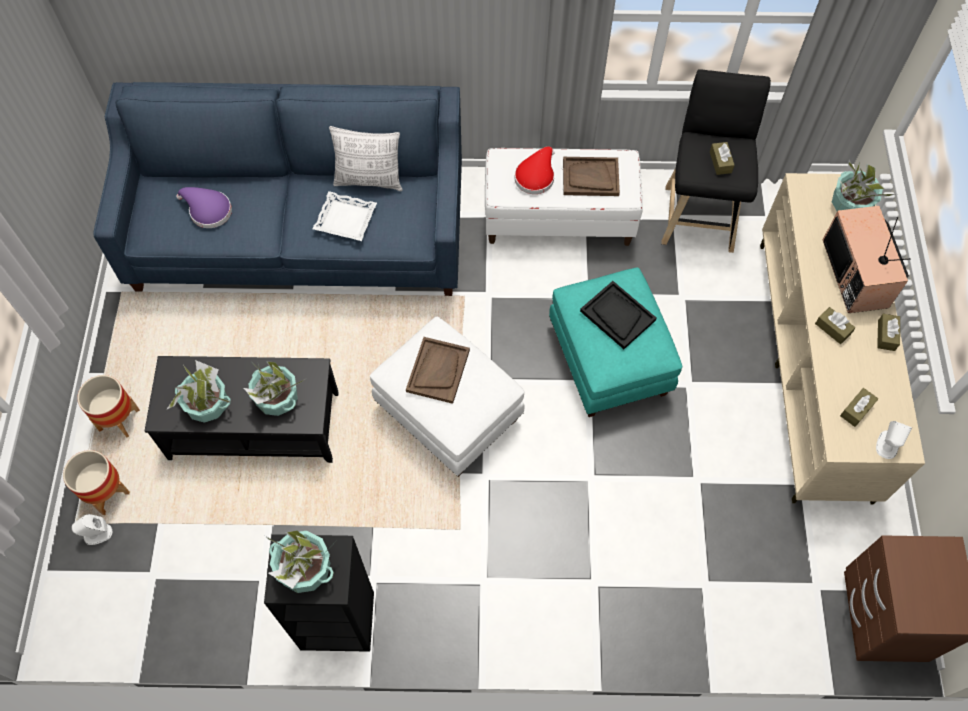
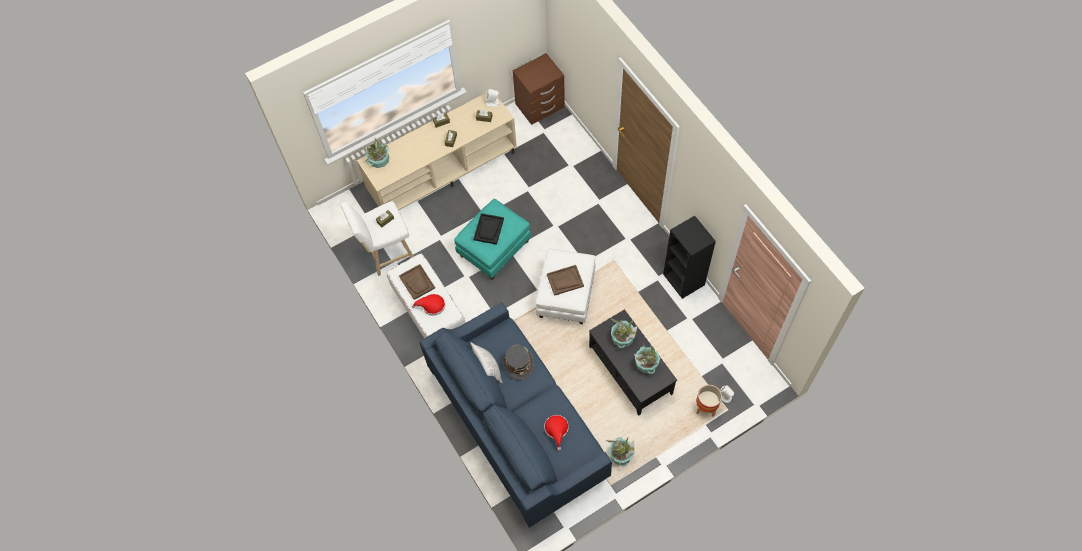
camera: 120 degrees left, 0 degrees up
(119, 420) = (672, 430): planter -> none
(207, 210) = (557, 430): purple hat -> red hat
(304, 568) = (694, 236): potted plant -> potted plant (621, 455)
(346, 219) = (518, 364): white tray -> grey hat
(699, 214) = (386, 253): black stool -> white stool
(857, 274) = (417, 143): television -> none

